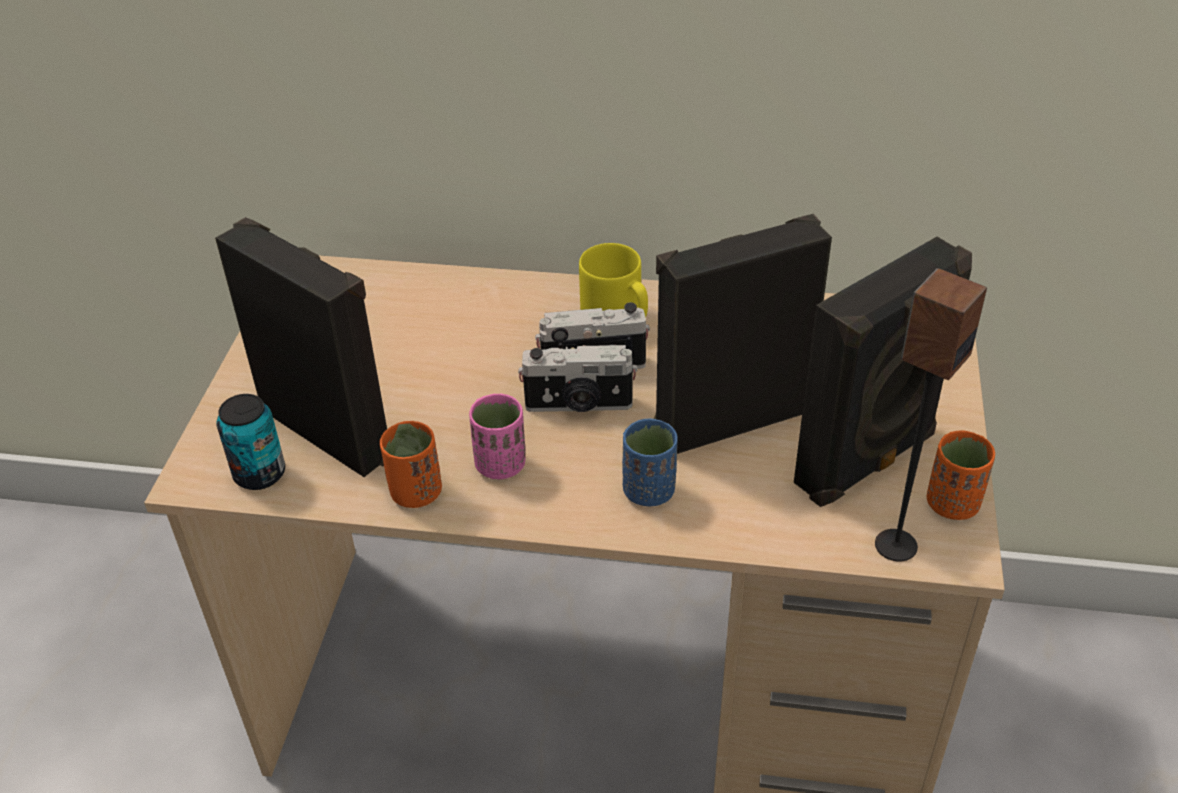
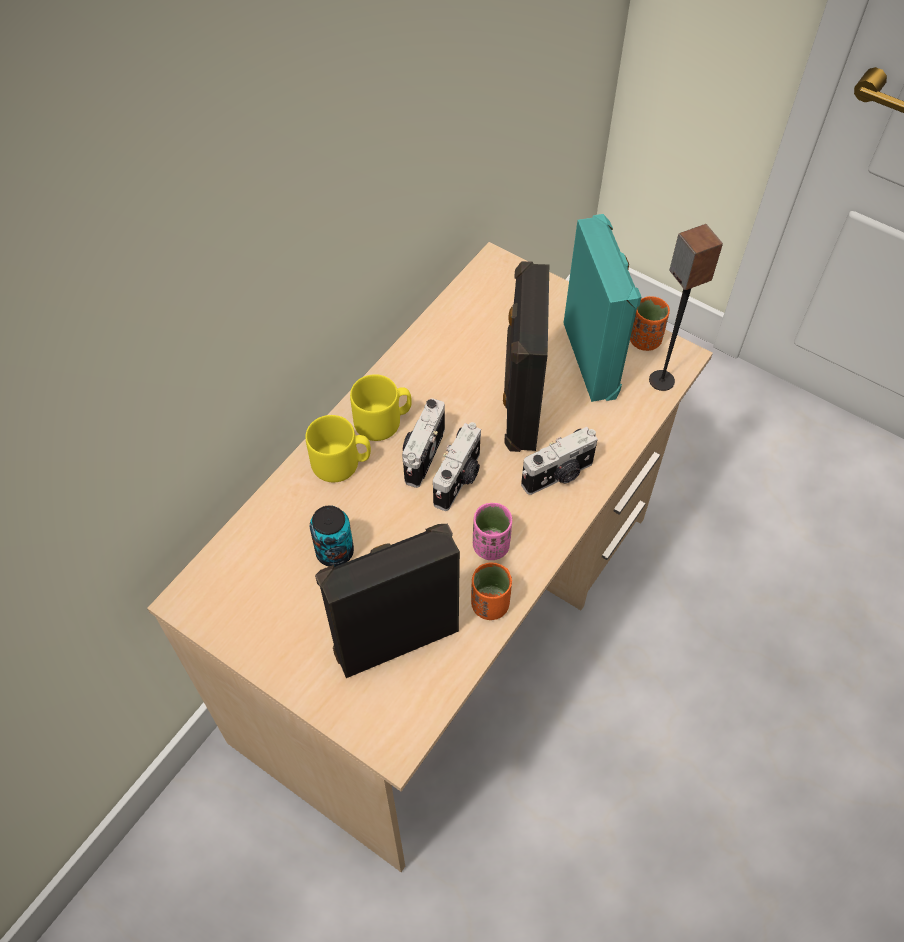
camera: 65 degrees left, 15 degrees up
(259, 474) = (415, 698): can -> can (335, 552)
(536, 308) = (341, 463): none -> yellow mug
(649, 491) = (559, 475): blue cup -> camera
(868, 461) = (593, 359): black speaker -> turquoise speaker

